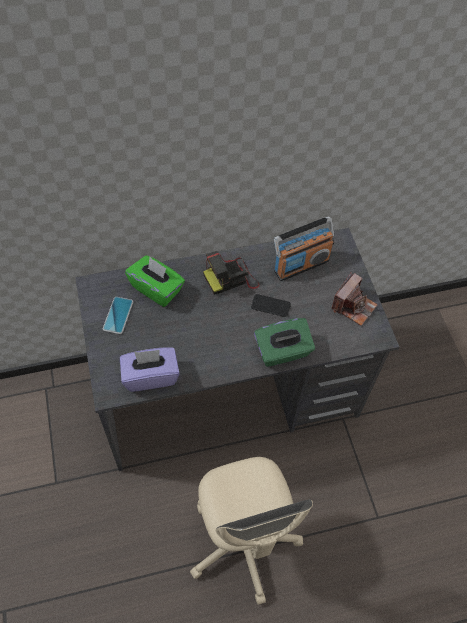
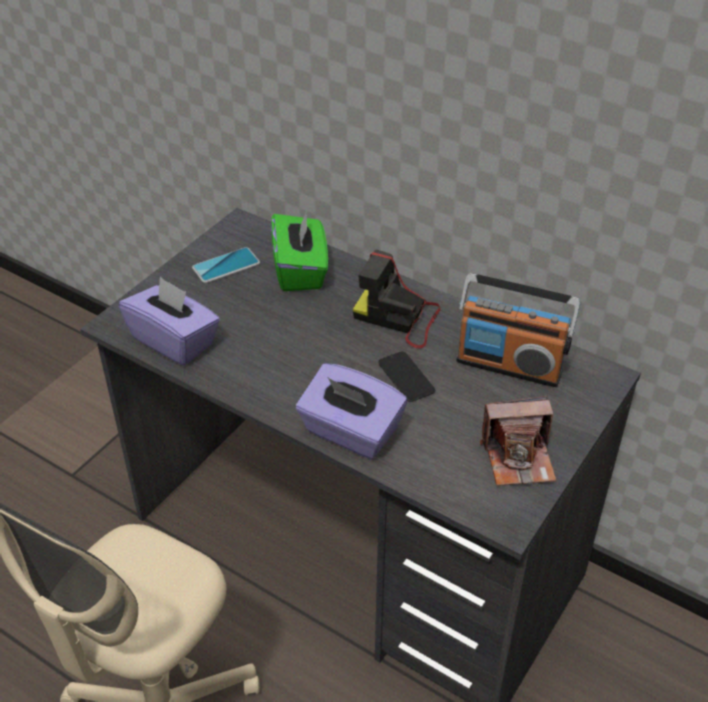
camera: 50 degrees right, 15 degrees down
(282, 352) = (350, 432): green tissue box -> purple tissue box

